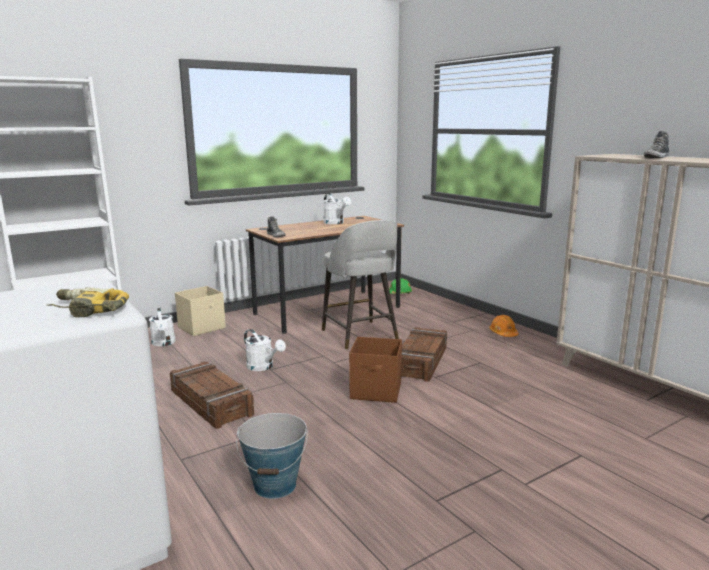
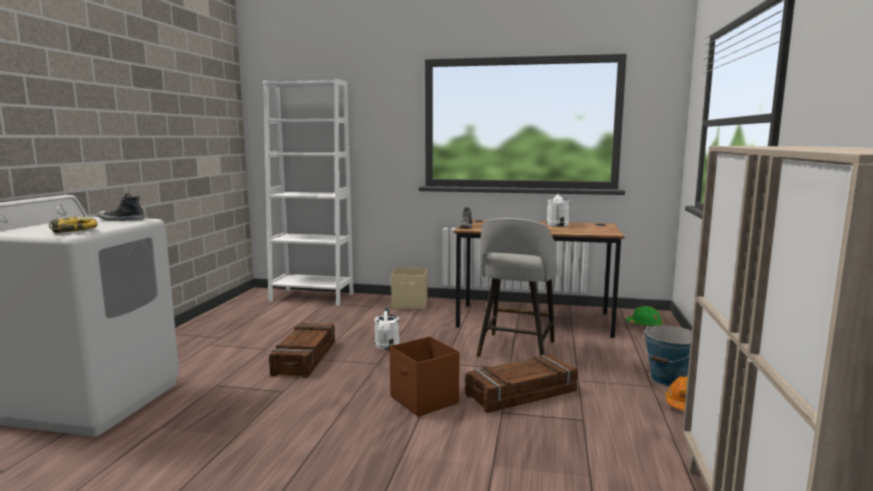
camera: 45 degrees right, 5 degrees down
(164, 343) = (365, 308): white watering can -> none
(275, 485) = (217, 429): bucket -> bucket (668, 379)
(656, 158) = (800, 147): shoe -> shoe (121, 220)

